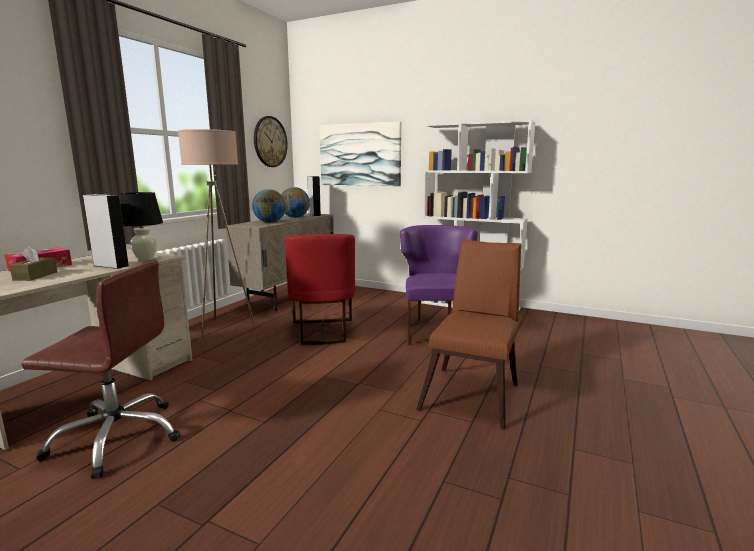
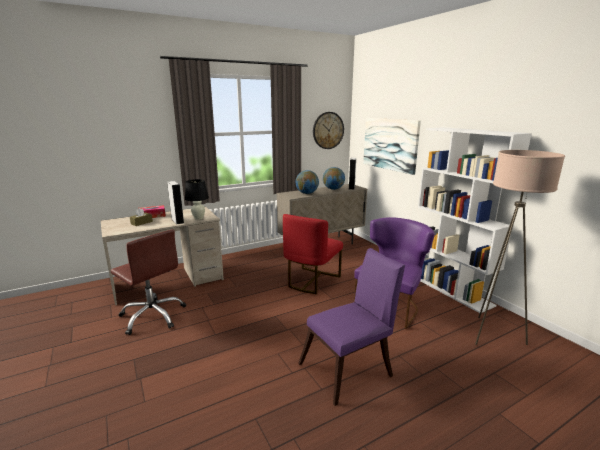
camera: 35 degrees right, 5 degrees up
(224, 325) = (263, 259): beige floor lamp -> beige floor lamp (493, 334)
(473, 393) = (350, 368): brown chair -> purple chair

